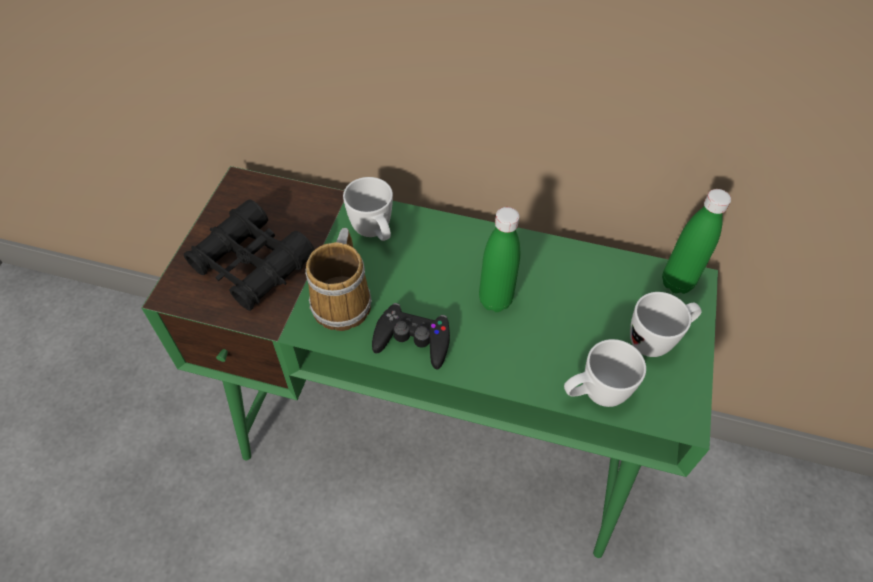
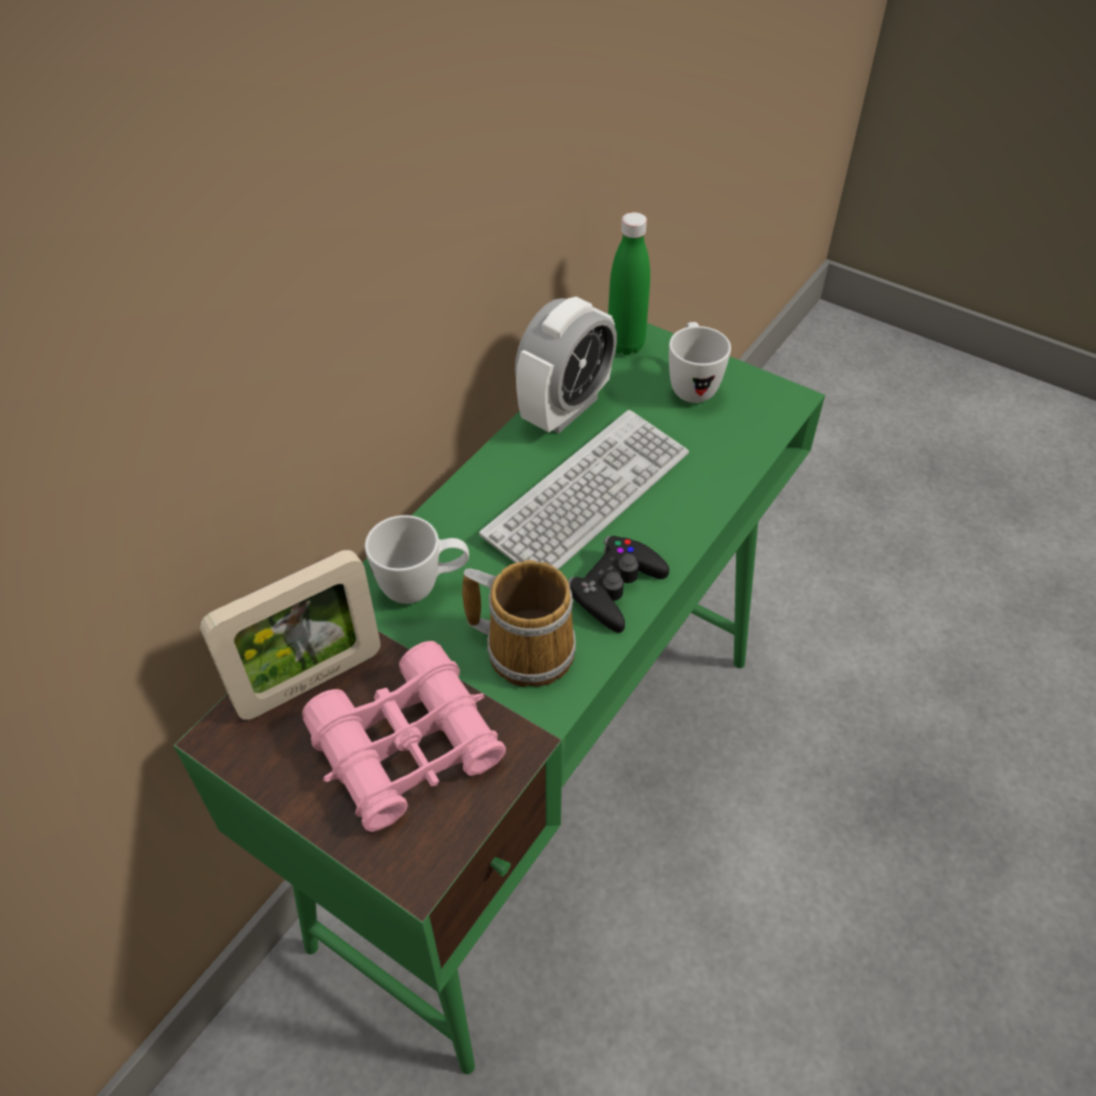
camera: 70 degrees left, 5 degrees down
(252, 264) = (407, 747): black binoculars -> pink binoculars
(286, 205) = (310, 681): none -> picture frame
(495, 300) = (588, 495): green bottle -> keyboard
(578, 263) = (565, 409): none -> alarm clock
(594, 394) = (742, 453): white mug -> none

